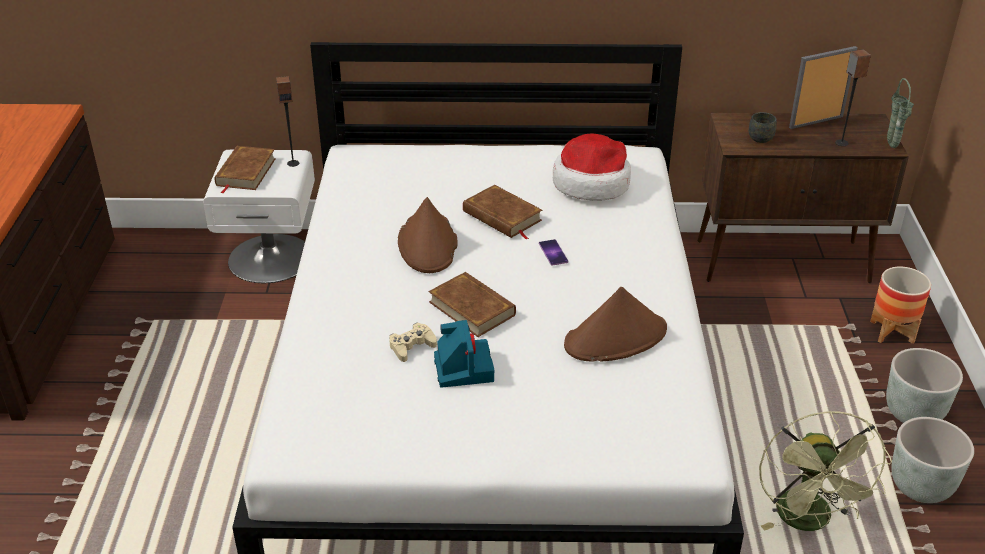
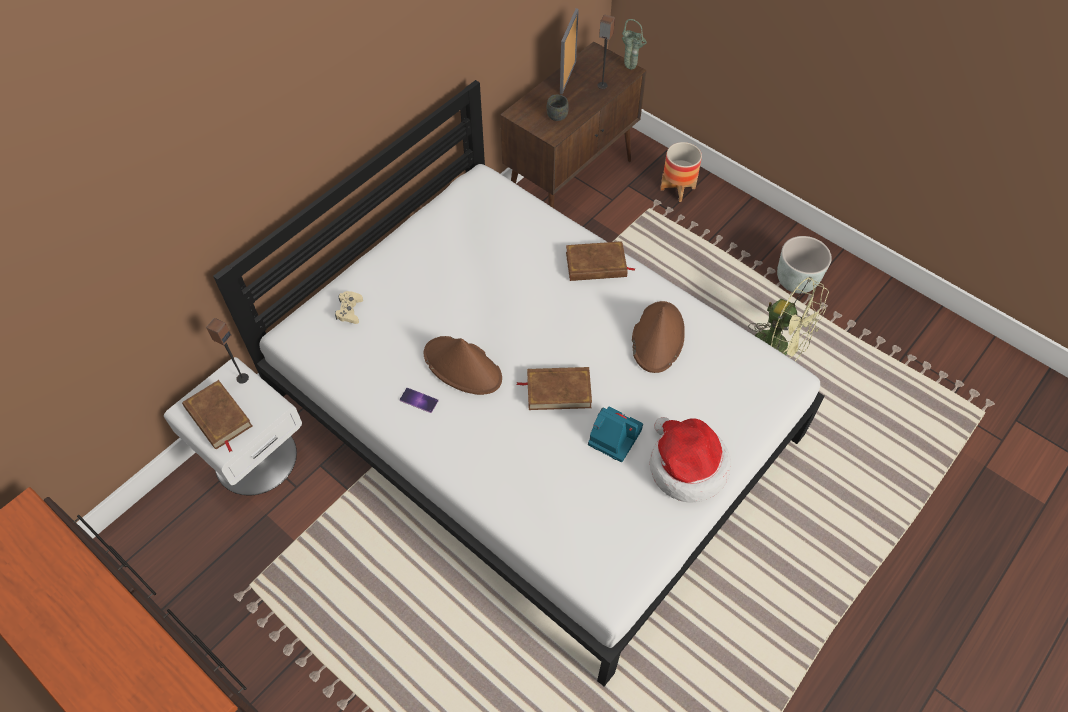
camera: 50 degrees left, 20 degrees up
(412, 346) = (566, 451): beige game controller -> beige game controller (349, 310)
(502, 216) = (475, 303): brown book -> brown book (596, 265)
(553, 252) = (544, 305): phone -> phone (419, 400)
(591, 183) = (490, 229): hat -> hat (685, 466)
(913, 414) = (745, 238): grey planter -> none

